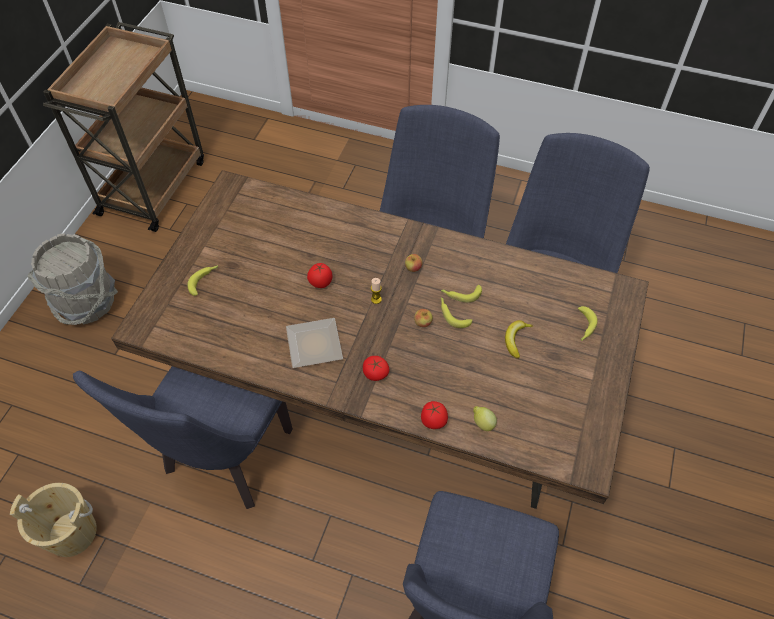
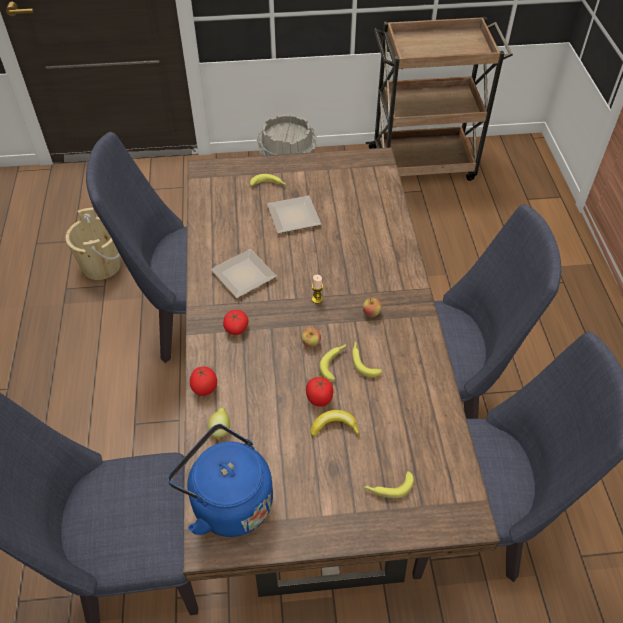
camera: 65 degrees right, 5 degrees down
(260, 279) = (291, 216): none -> plate
(320, 283) = (311, 255): tomato -> tomato (319, 399)
(556, 441) = (227, 501): none -> blue kettle

